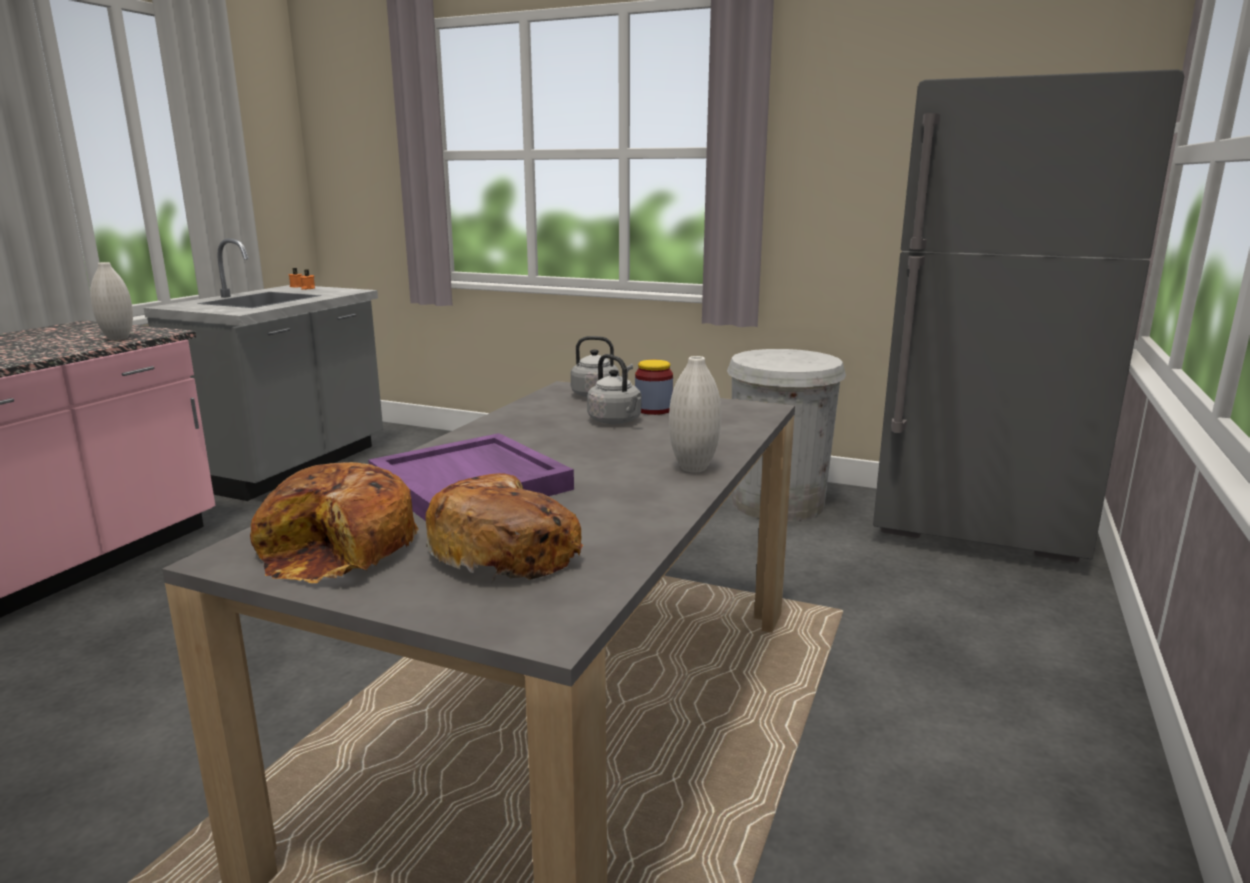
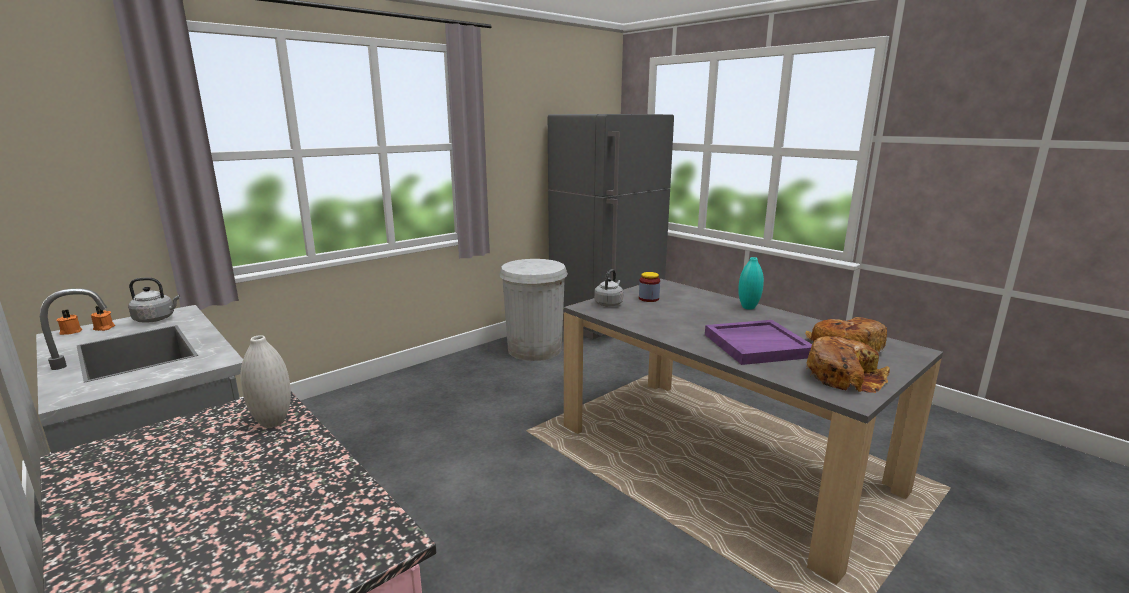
camera: 65 degrees left, 0 degrees up
(616, 421) = (665, 308): grey kettle -> grey kettle (156, 319)
(693, 468) = (748, 307): white vase -> turquoise vase

